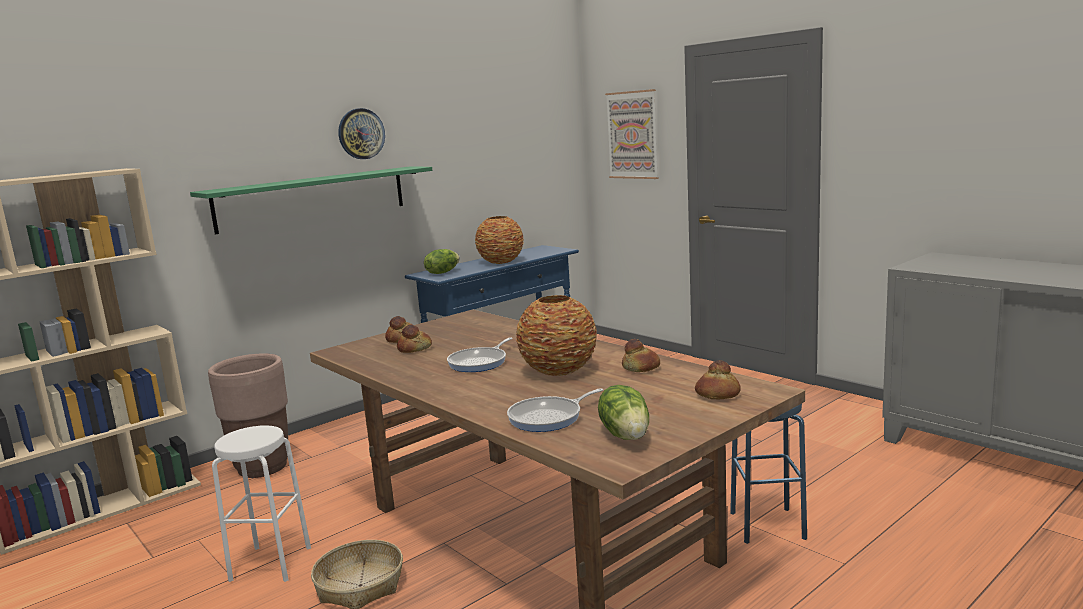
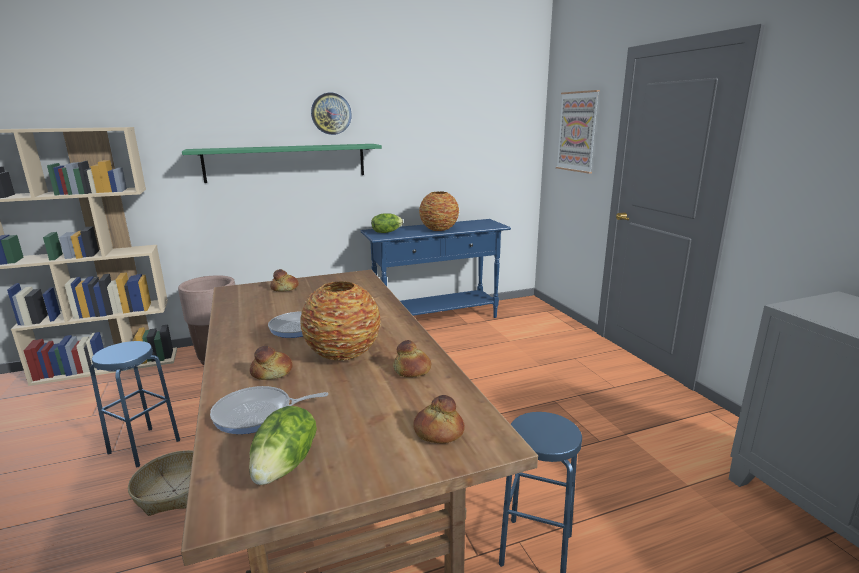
camera: 20 degrees right, 5 degrees up
(270, 563) = (144, 446): white stool -> blue stool
(415, 349) = (279, 300): bread -> bread (272, 373)

